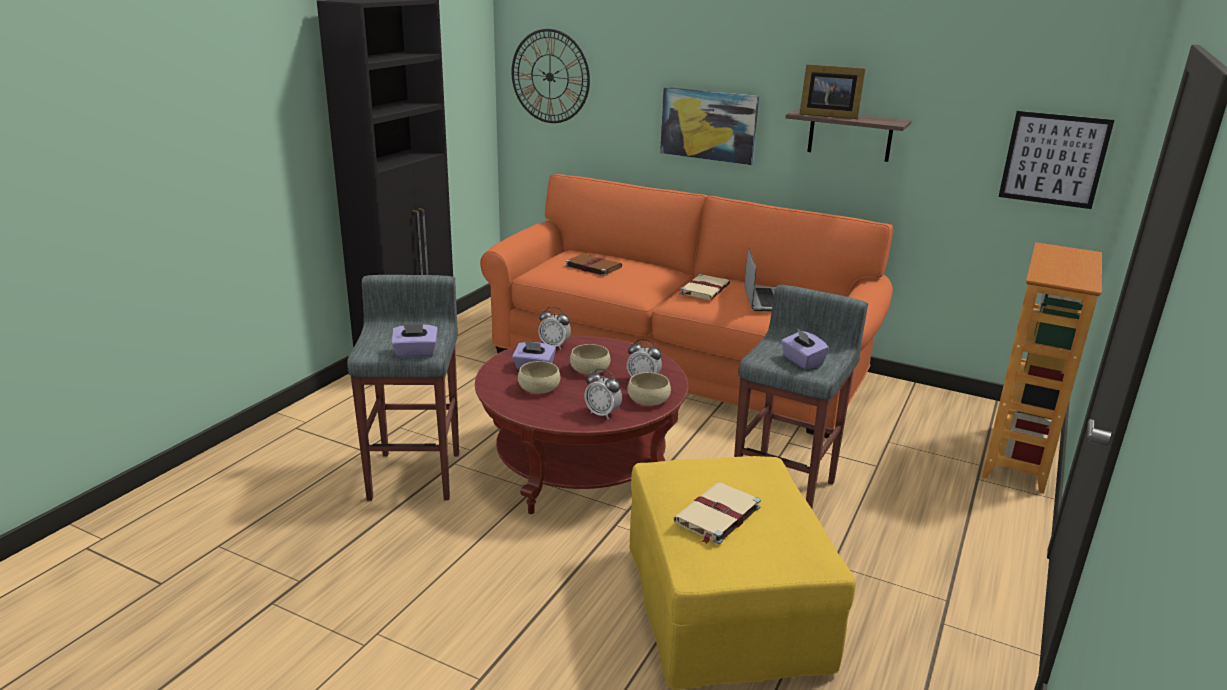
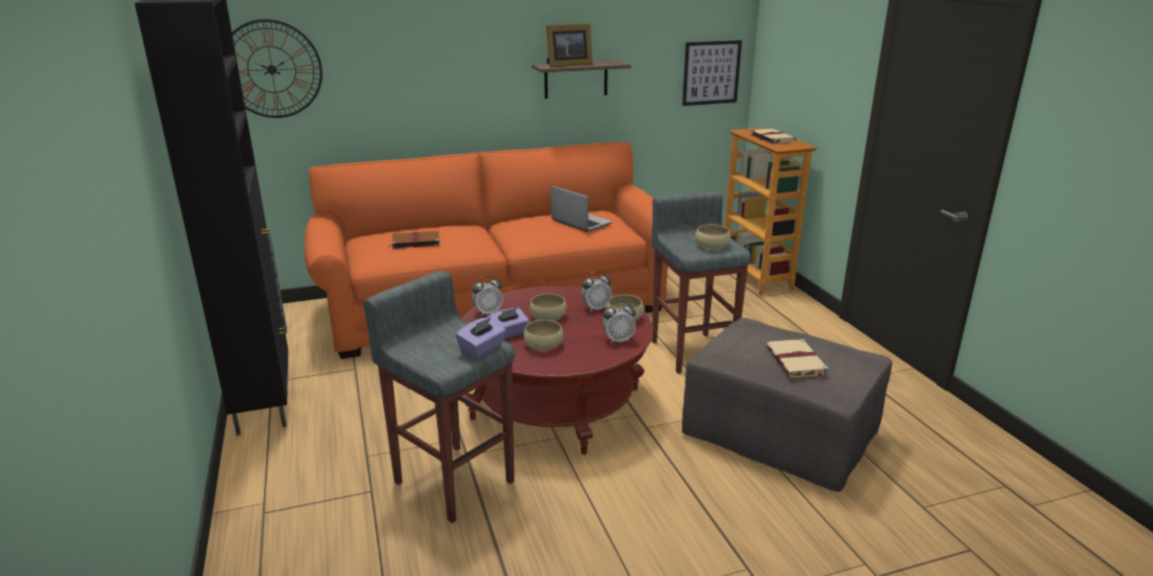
camera: 45 degrees left, 0 degrees up
(705, 289) = (528, 229): beige book -> beige book (772, 138)
(708, 125) = (455, 91): picture -> none
(726, 608) = (781, 434): yellow ottoman -> grey ottoman
(802, 361) = (712, 246): purple tissue box -> beige bowl

